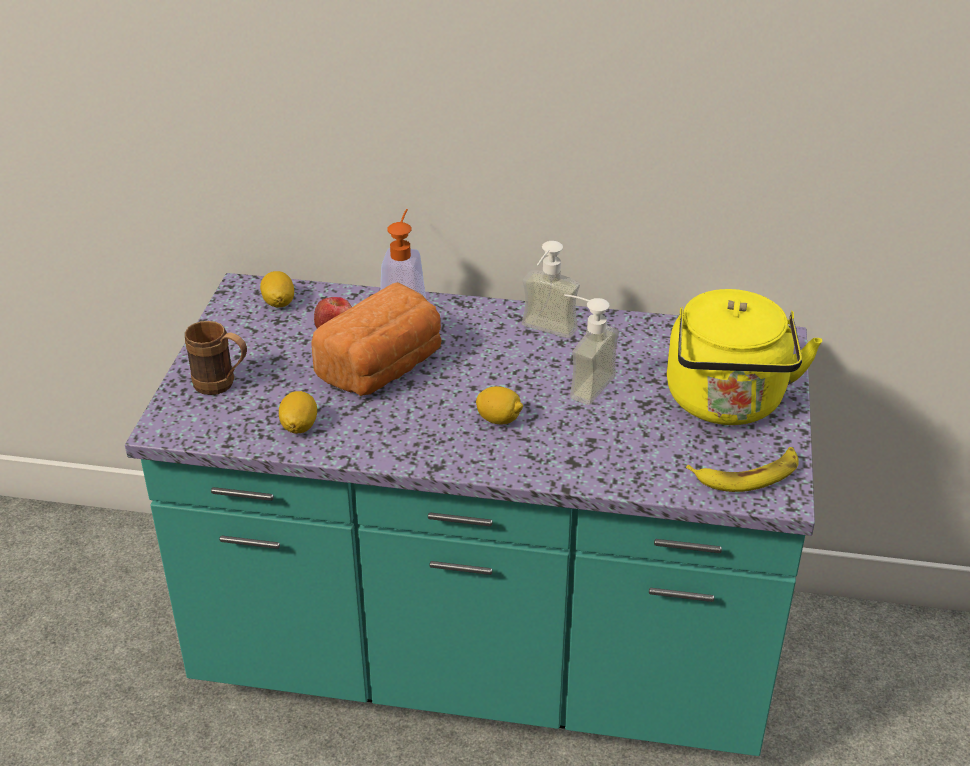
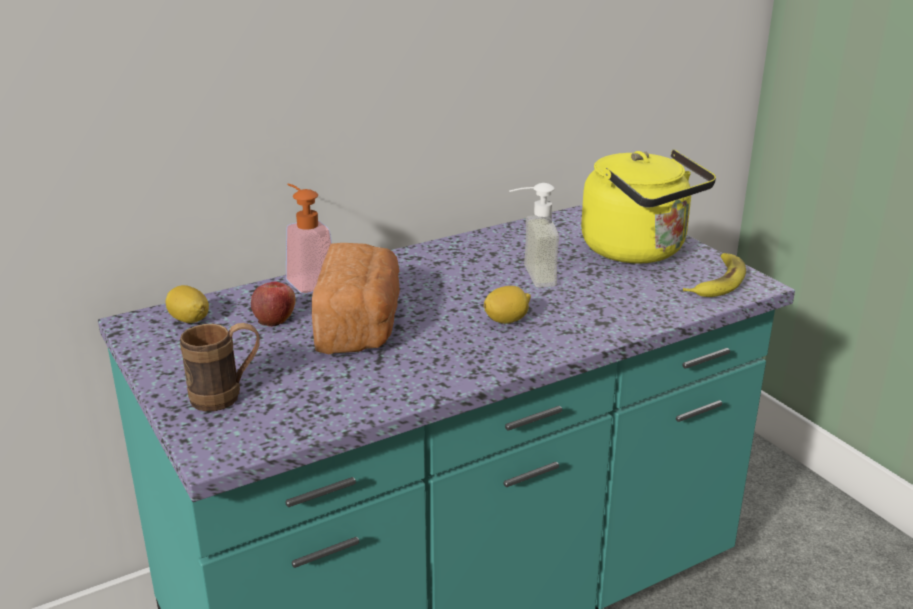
camera: 40 degrees left, 10 degrees down
(299, 426) = (350, 393): lemon -> none
(544, 333) = (451, 259): soap dispenser -> none

